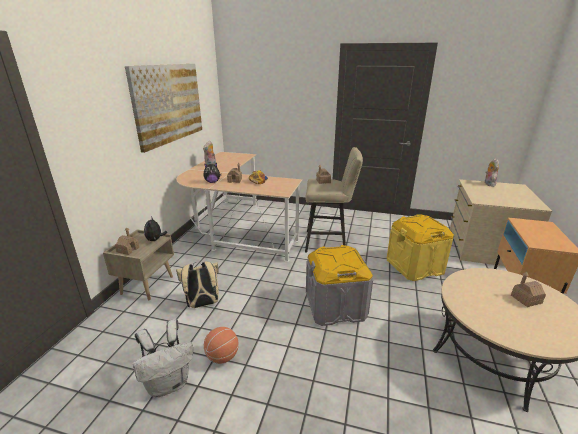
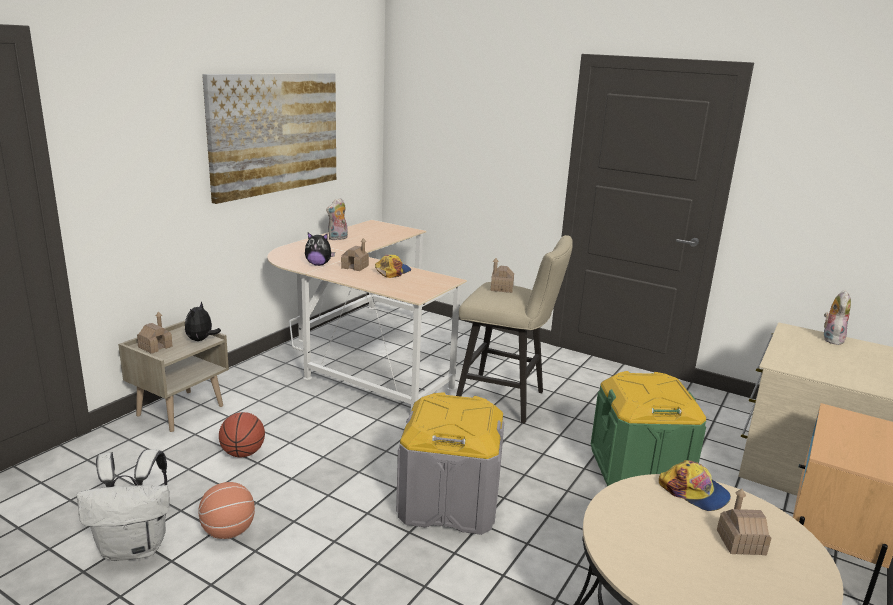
camera: 15 degrees right, 5 degrees down
(202, 304) = (243, 453): beige backpack -> basketball
(414, 266) = (639, 469): yellow storage box -> green storage box
(484, 276) = (694, 492): none -> cap

